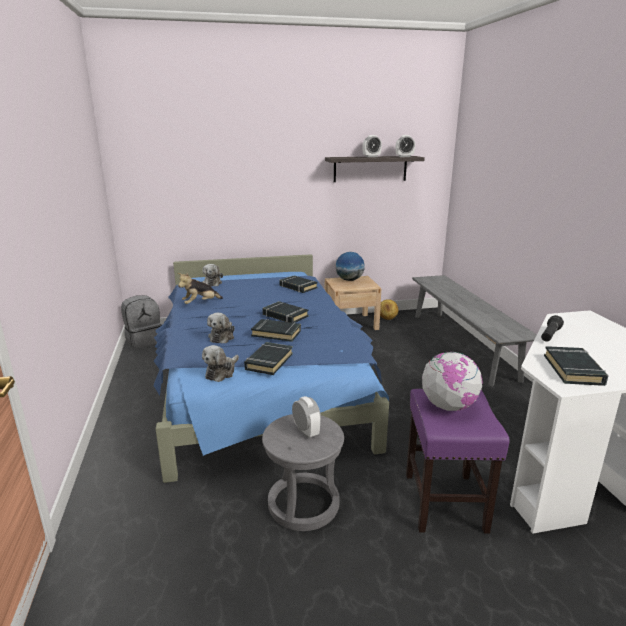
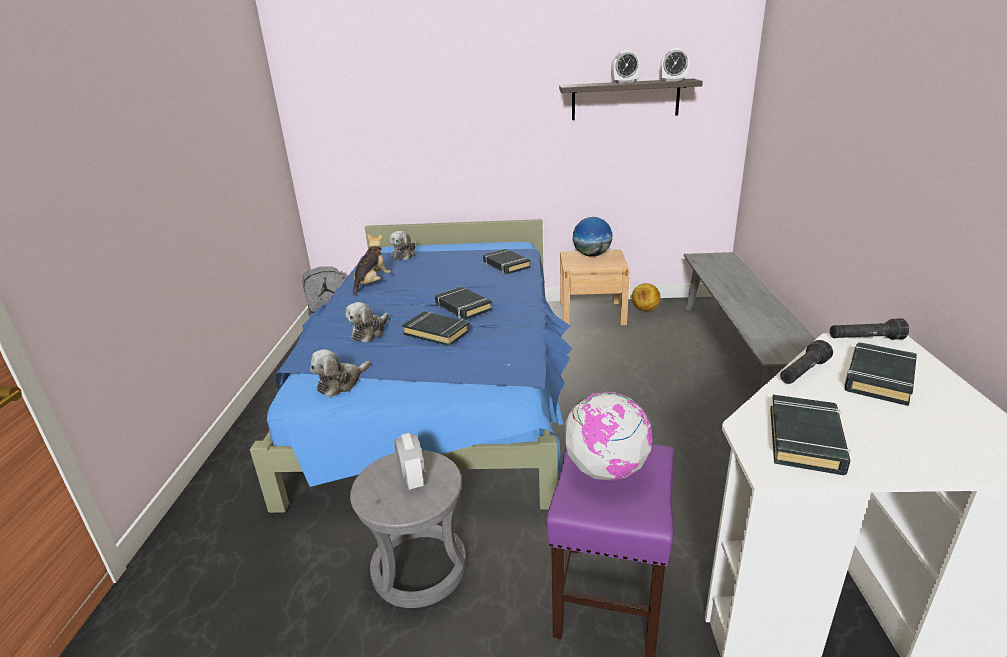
camera: 15 degrees right, 5 degrees up
(200, 303) = (372, 284): plush toy -> plush toy turned 135 degrees clockwise
(269, 361) = (404, 373): black book -> black book (878, 378)
(573, 316) = (865, 339): none -> black flashlight

